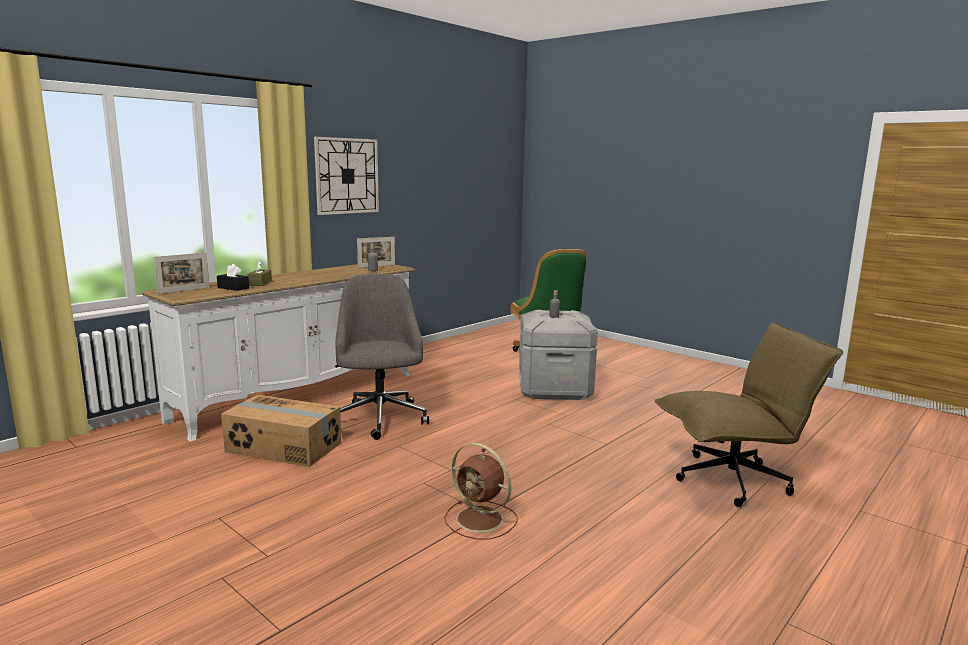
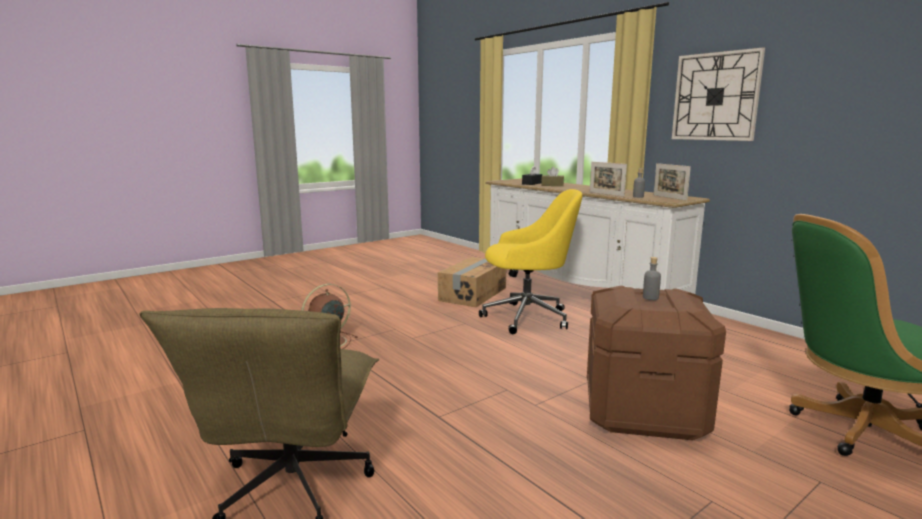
camera: 100 degrees right, 0 degrees up
(184, 290) = (521, 180): picture frame -> picture frame (606, 194)
(379, 418) = (527, 318): grey office chair -> yellow office chair
(555, 389) = (644, 411): grey storage box -> brown storage box

